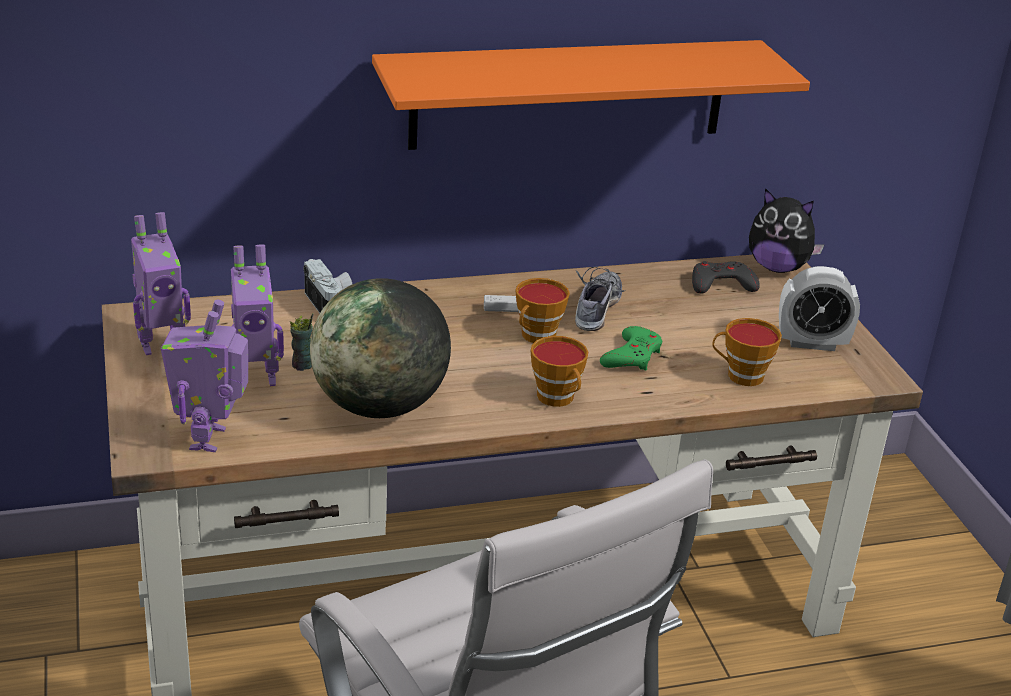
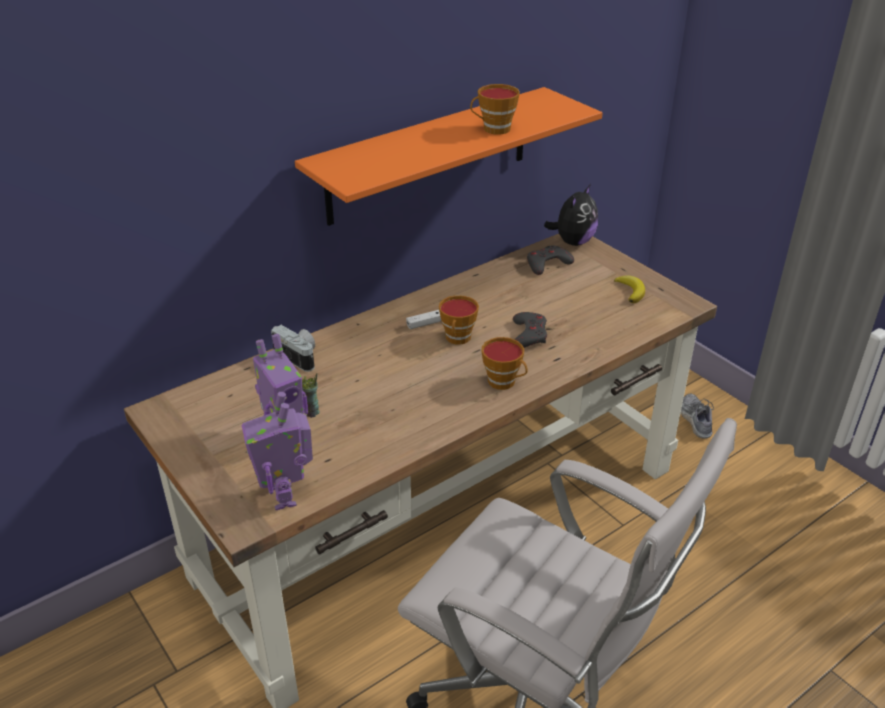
camera: 20 degrees left, 5 degrees up
(161, 344) = (194, 428): toy robot -> none
(379, 406) = (389, 428): globe -> none
(596, 309) = (482, 306): shoe -> shoe (695, 420)
(632, 356) = (529, 334): green game controller -> grey game controller
(740, 376) = (605, 328): cup -> cup (493, 129)
(778, 267) = (573, 242): plush toy -> plush toy turned 60 degrees counterclockwise
(811, 343) = (631, 291): alarm clock -> banana

